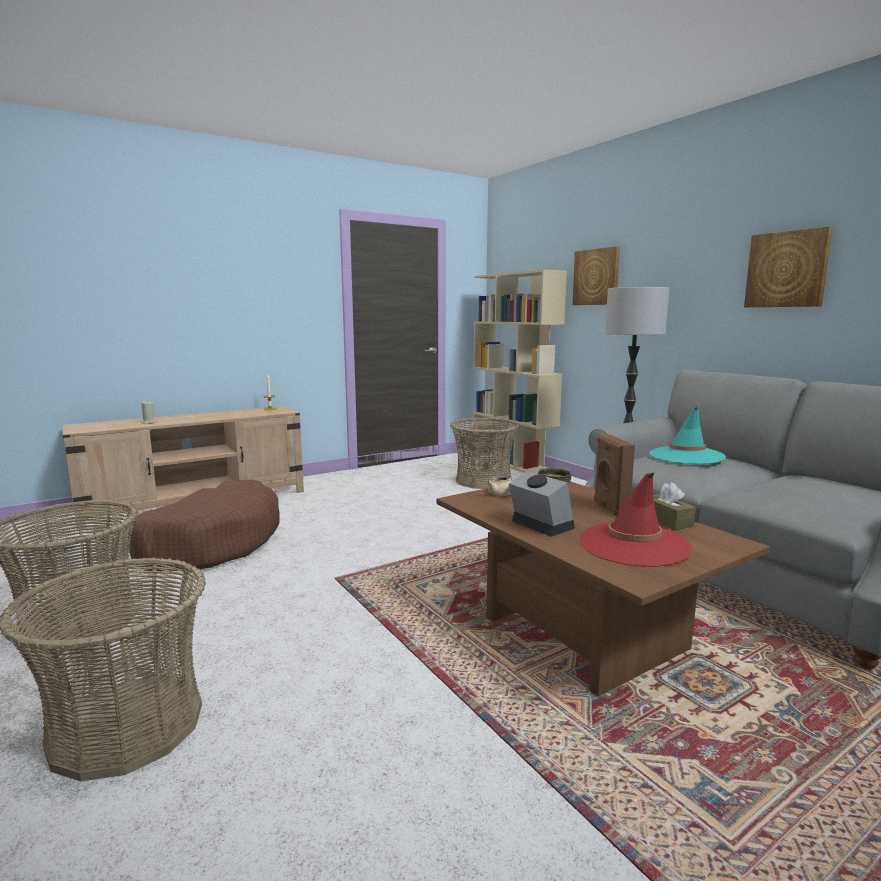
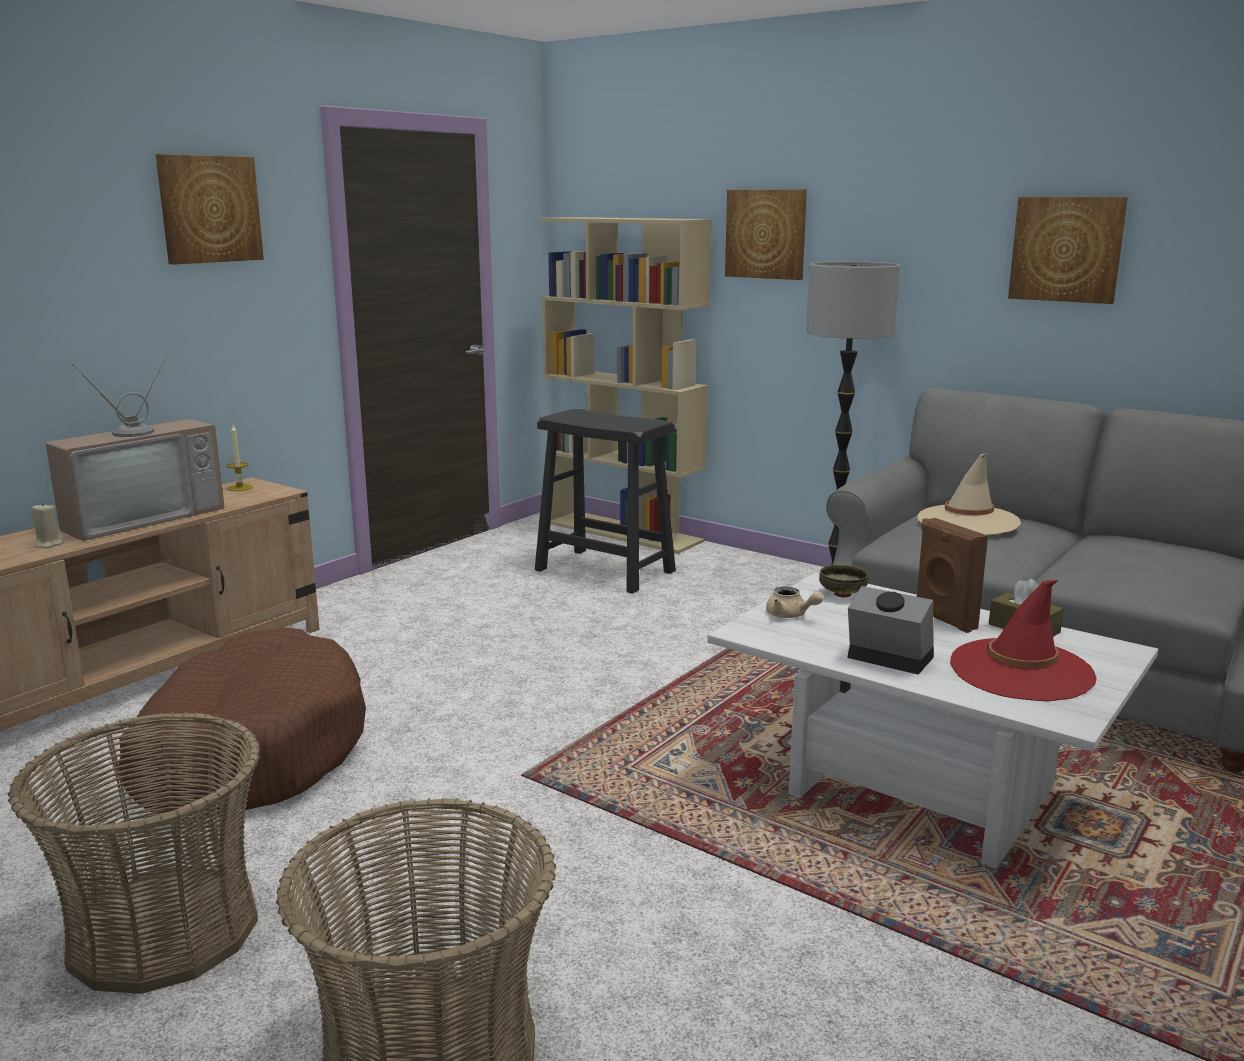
camera: 20 degrees left, 5 degrees up
(206, 416) = (141, 517): none -> television
(268, 260) = (209, 209): none -> picture
(483, 480) = (604, 570): basket -> black stool
(577, 634) = (915, 794): brown coffee table -> white coffee table
(686, 456) = (968, 521): turquoise hat -> beige hat

